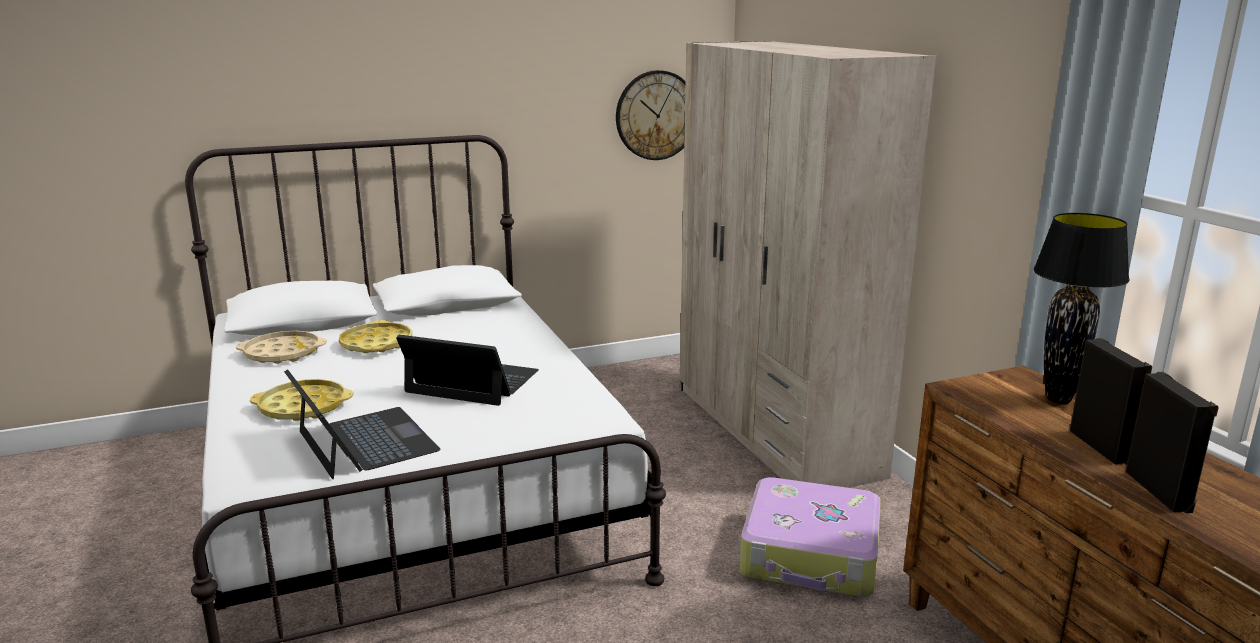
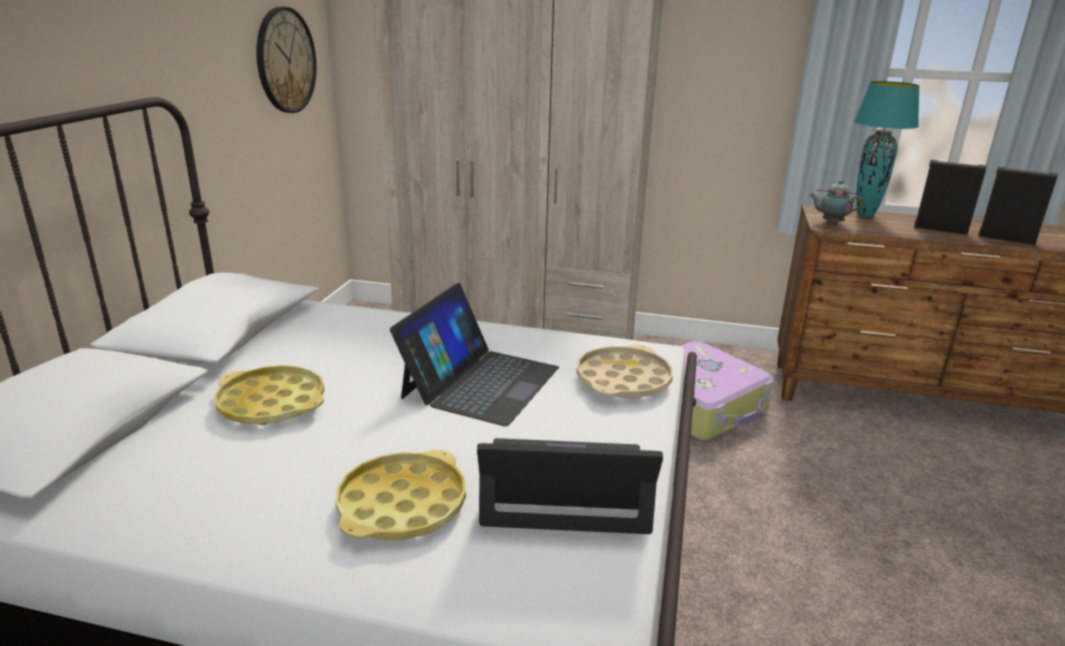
camera: 55 degrees left, 5 degrees up
(282, 353) = (175, 477): beige tray -> beige tray (623, 380)
(472, 382) = (480, 382): laptop -> laptop turned 150 degrees clockwise
(975, 388) = (830, 223): none -> teapot
(1059, 400) = (865, 215): black table lamp -> turquoise table lamp

